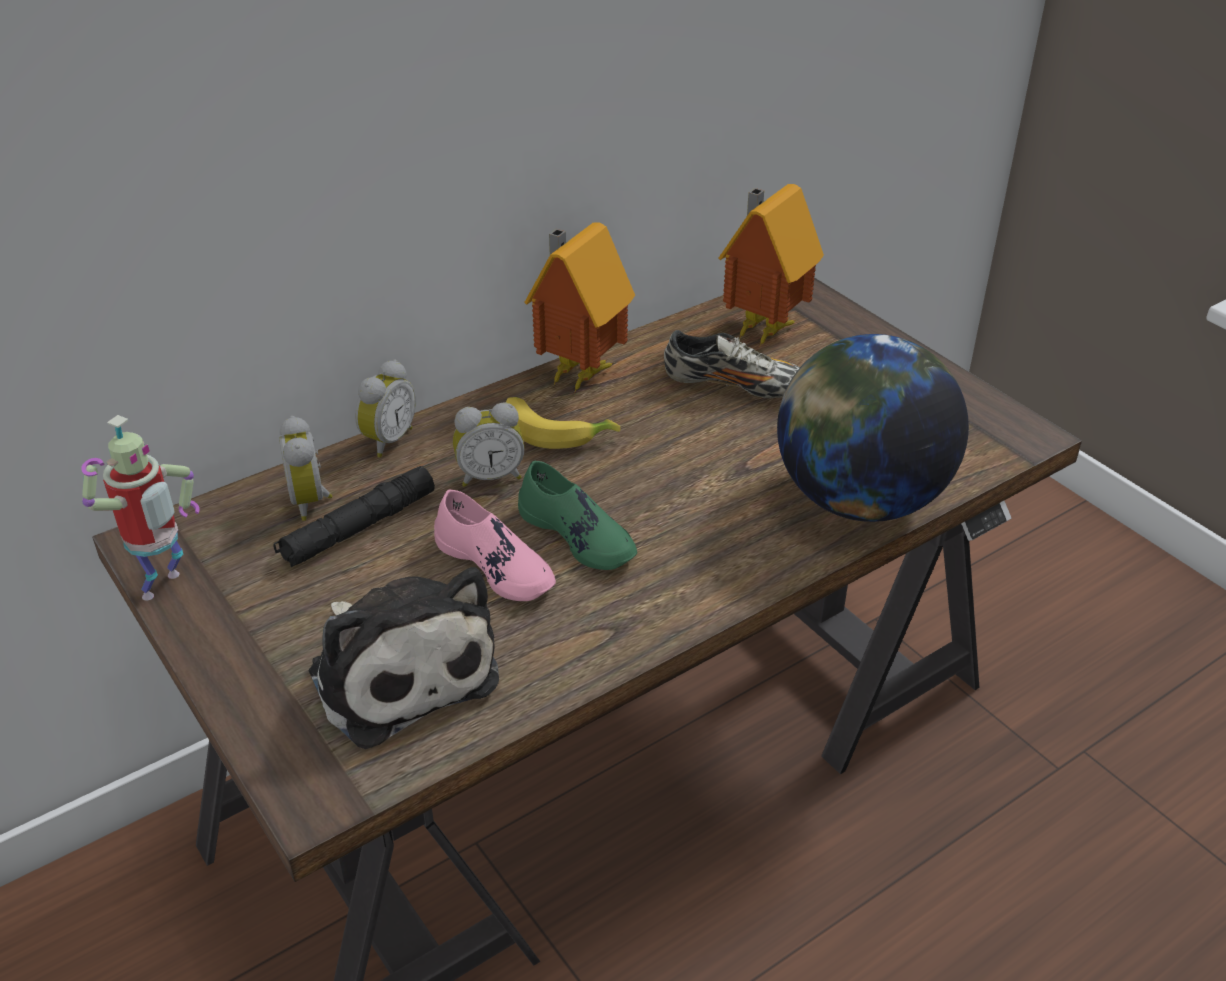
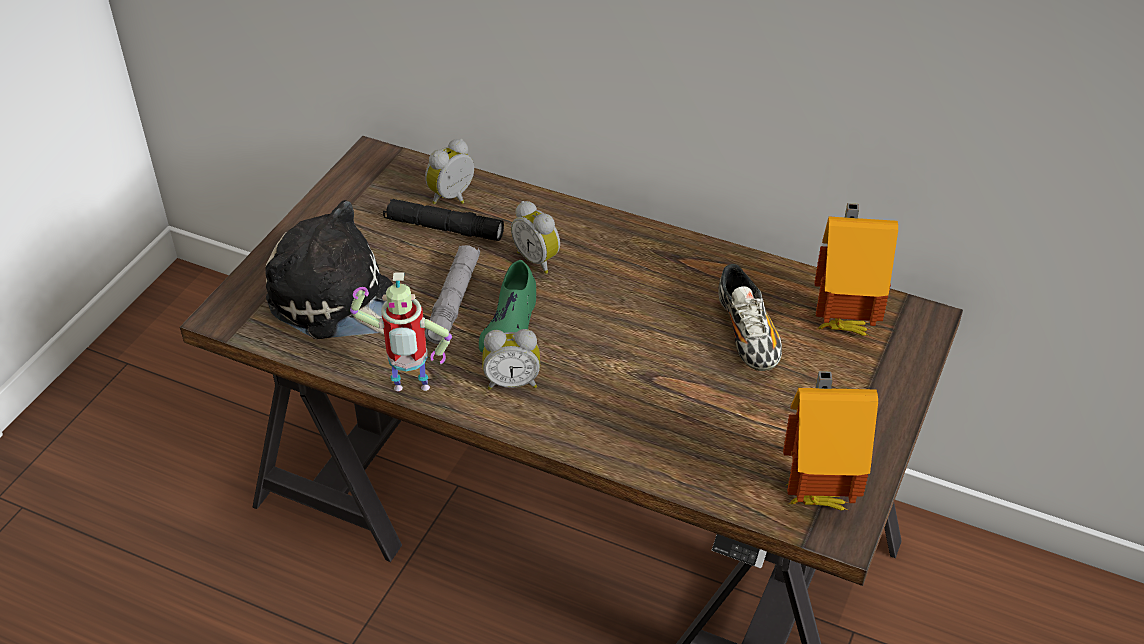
camera: 60 degrees right, 5 degrees up
(165, 588) = (339, 183): toy robot -> toy robot (410, 392)
(386, 440) = (537, 199): alarm clock -> alarm clock (512, 381)
(400, 671) = (336, 302): plush toy -> plush toy turned 105 degrees clockwise
(496, 565) = (453, 300): pink shoe -> grey flashlight
(556, 431) = (612, 268): banana -> none
(577, 373) = (688, 249): toy house -> toy house (816, 492)
(858, 499) = (663, 452): globe -> none

